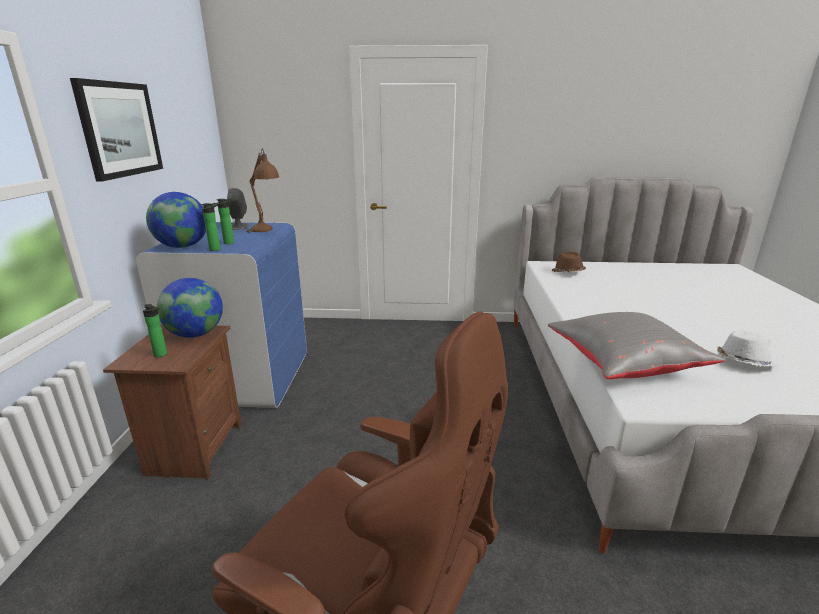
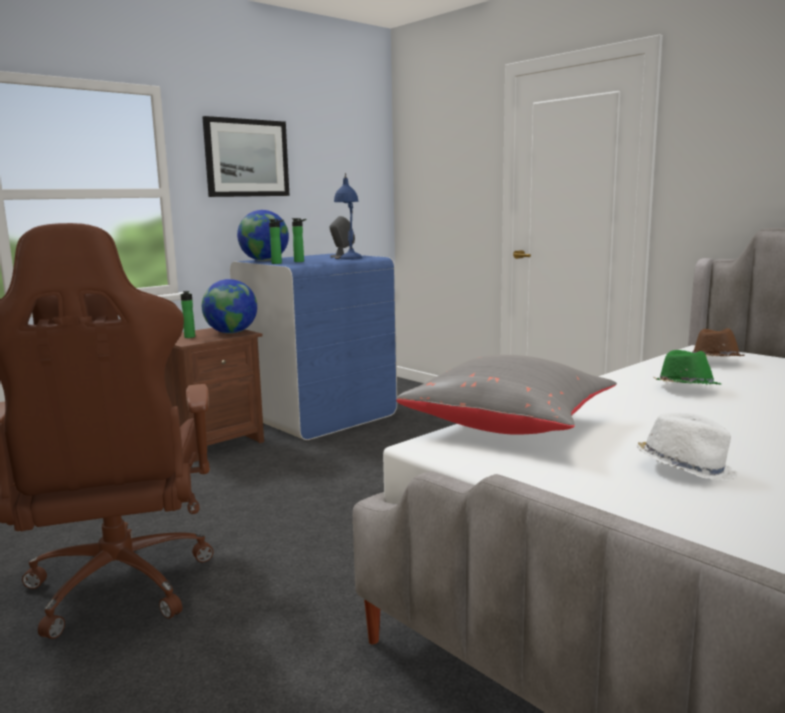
camera: 45 degrees right, 10 degrees down
(266, 232) = (349, 259): brown table lamp -> blue table lamp
(606, 299) = (685, 388): none -> green hat

